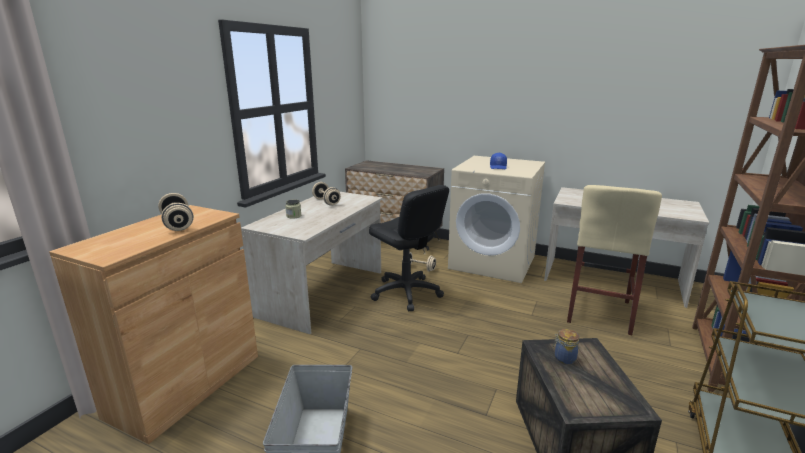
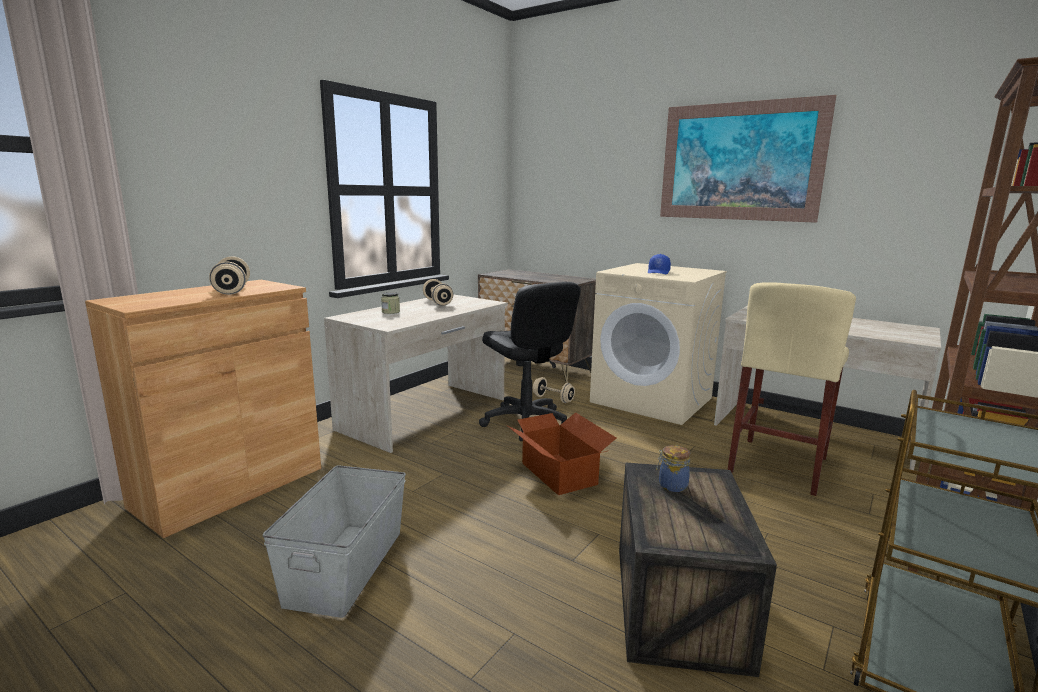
camera: 10 degrees right, 5 degrees down
(448, 337) = (559, 473): none -> cardboard box
(554, 78) = (739, 162): none -> picture

